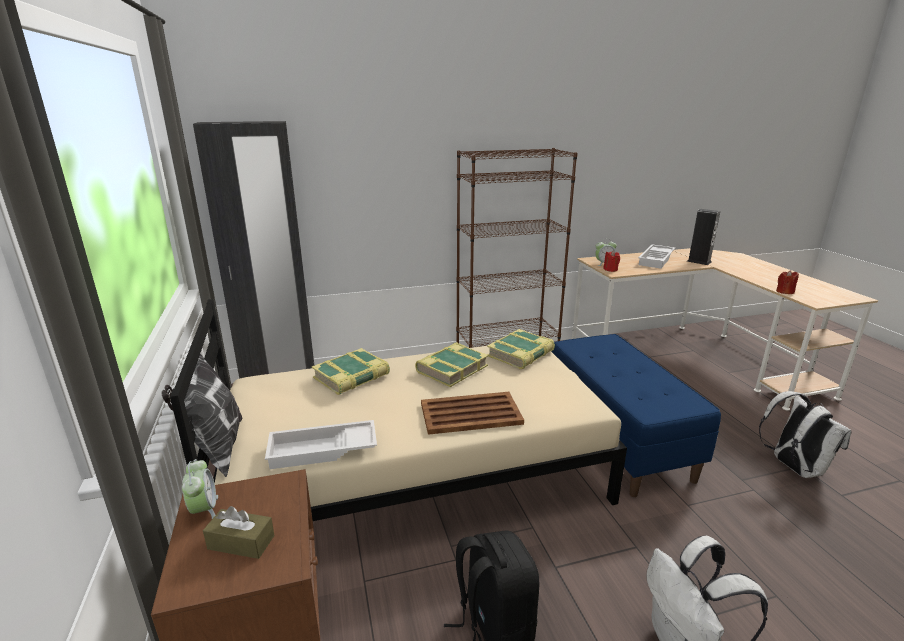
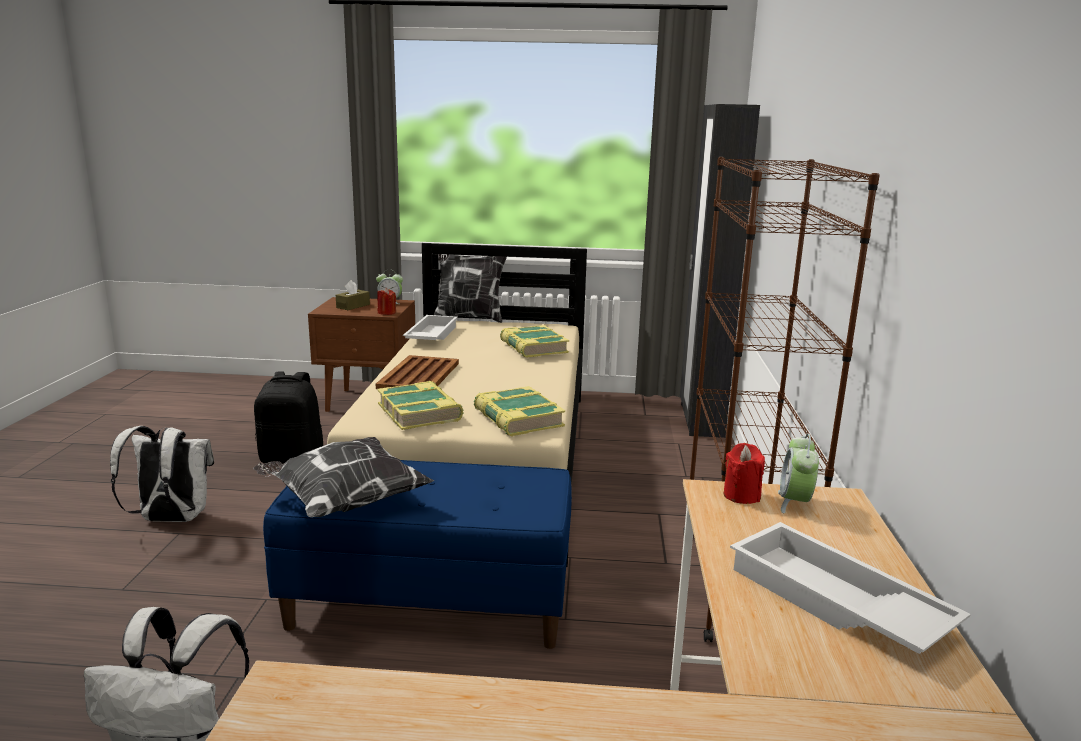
camera: 110 degrees right, 5 degrees down
(451, 369) = (514, 382): book -> book (420, 412)
(674, 390) = (343, 502): none -> pillow
(699, 261) = (807, 692): speaker -> none
(784, 292) = (398, 689): red candle -> red candle (386, 313)

